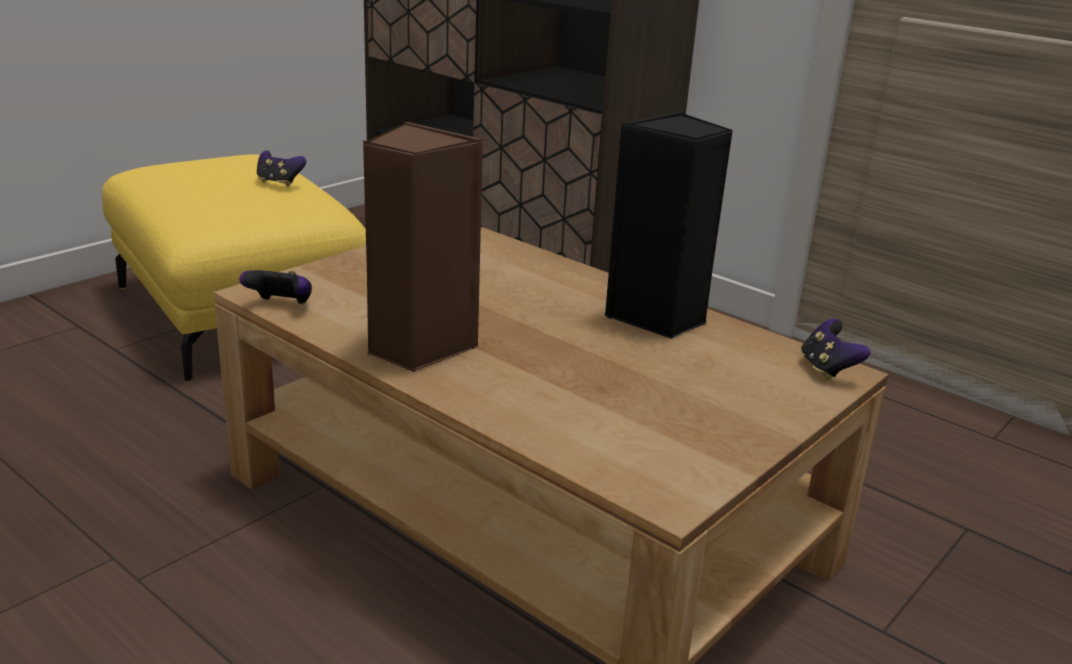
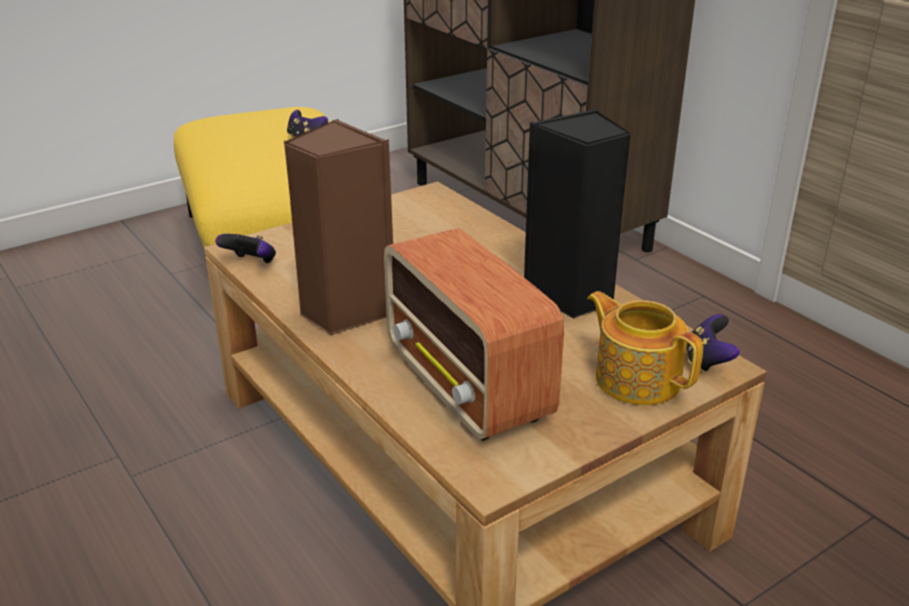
camera: 15 degrees right, 5 degrees up
(595, 411) = (468, 386): none -> radio
(767, 390) = (636, 378): none -> teapot

